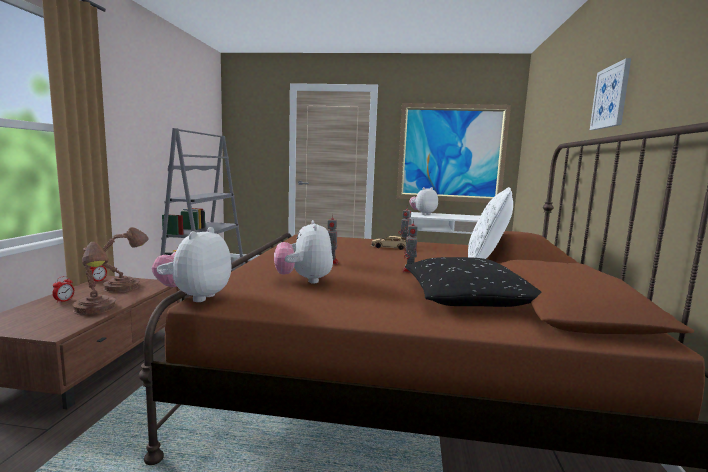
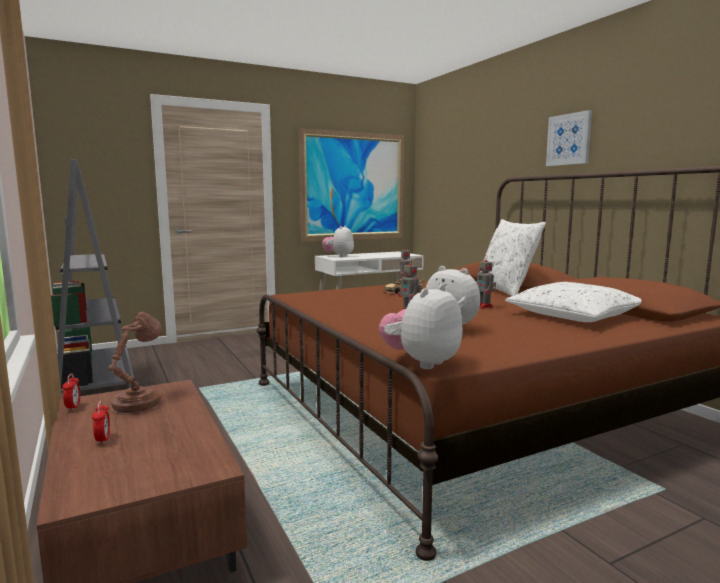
camera: 35 degrees left, 0 degrees up
(96, 309) = (182, 433): brown table lamp -> none
(195, 297) = (421, 362): plush toy -> plush toy turned 60 degrees clockwise
(467, 297) = (574, 315): black pillow -> white pillow

